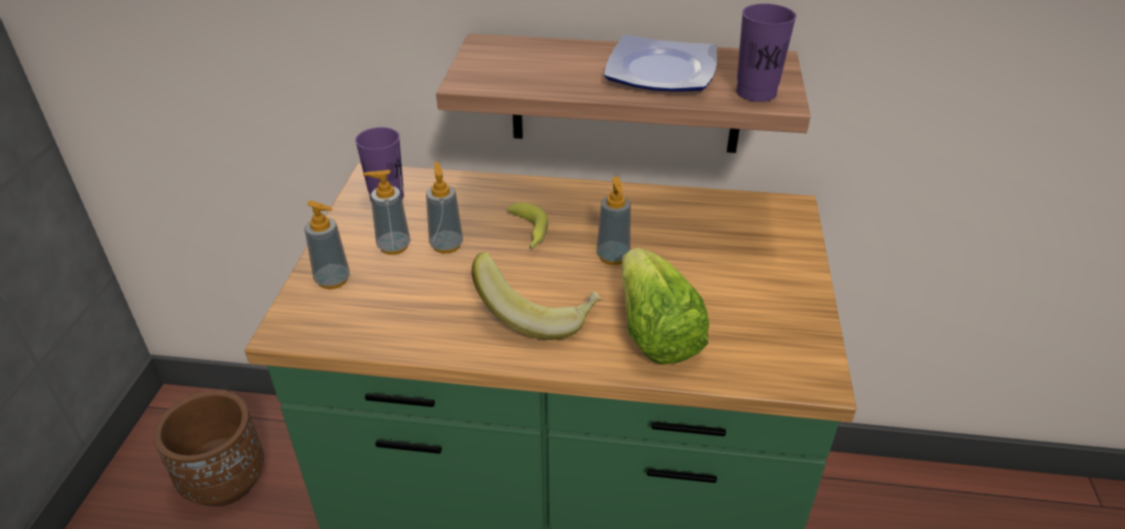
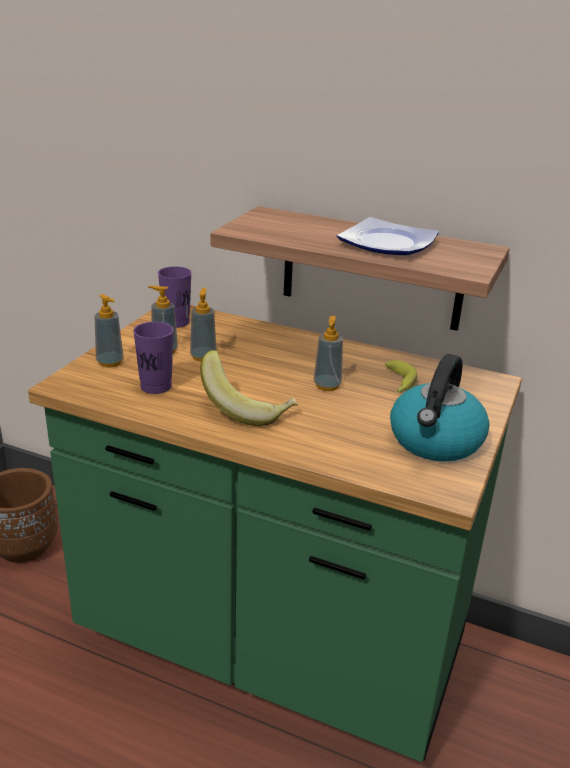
camera: 15 degrees right, 10 degrees down
(528, 233) = (269, 360): banana -> banana (399, 383)
(655, 332) = (332, 436): lettuce -> none
(756, 92) = (454, 264): purple cup -> purple cup (156, 386)
(769, 310) = (435, 441): none -> kettle

